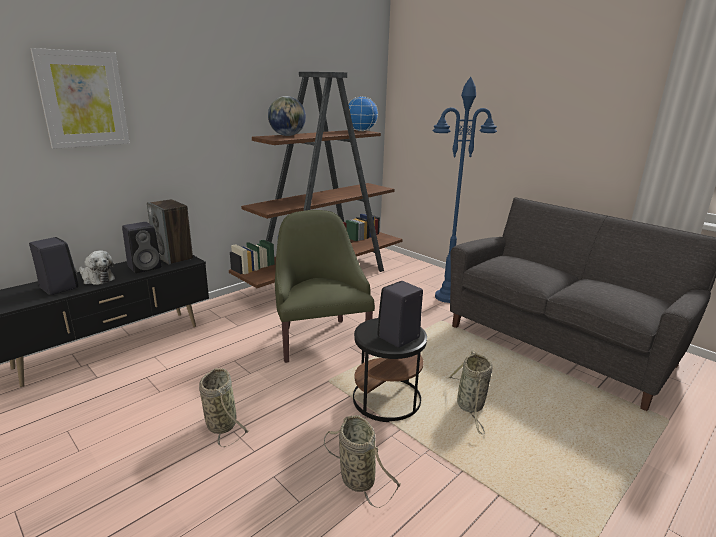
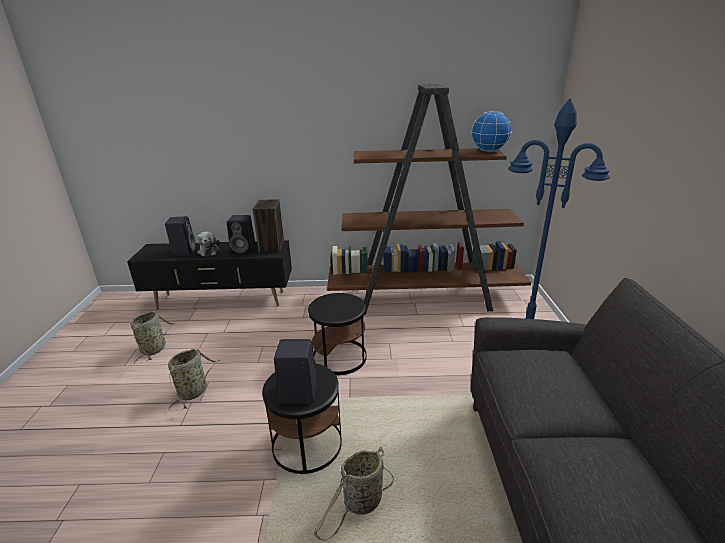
camera: 45 degrees right, 5 degrees up
(83, 99) = (216, 116): picture -> none
(287, 135) = (387, 152): globe -> none
(320, 338) = (340, 357): green armchair -> black side table
(355, 477) = (197, 493): basket -> basket (155, 348)

